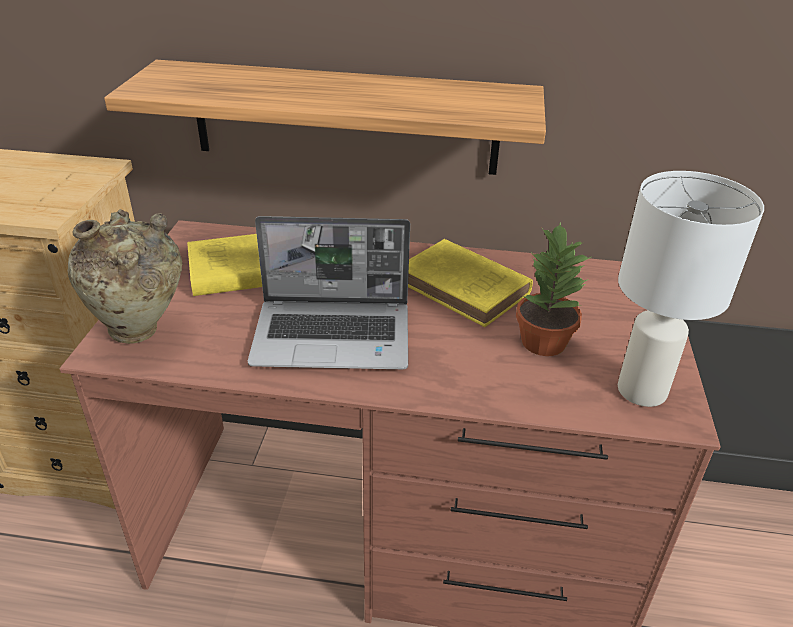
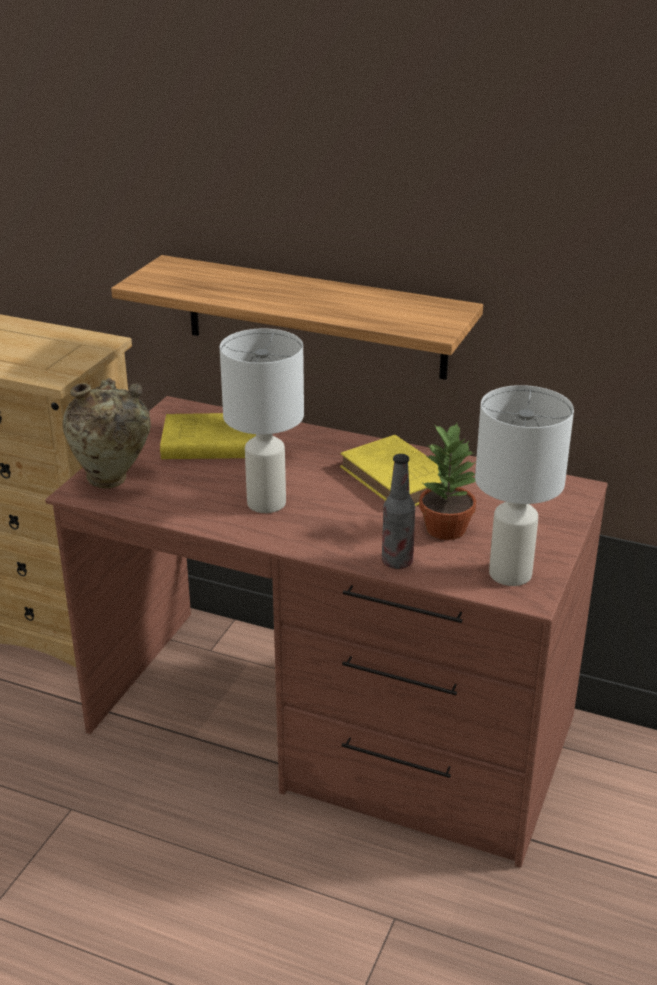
camera: 15 degrees right, 5 degrees down
(334, 336) = (267, 502): laptop -> white table lamp
(513, 394) = (397, 562): none -> bottle

